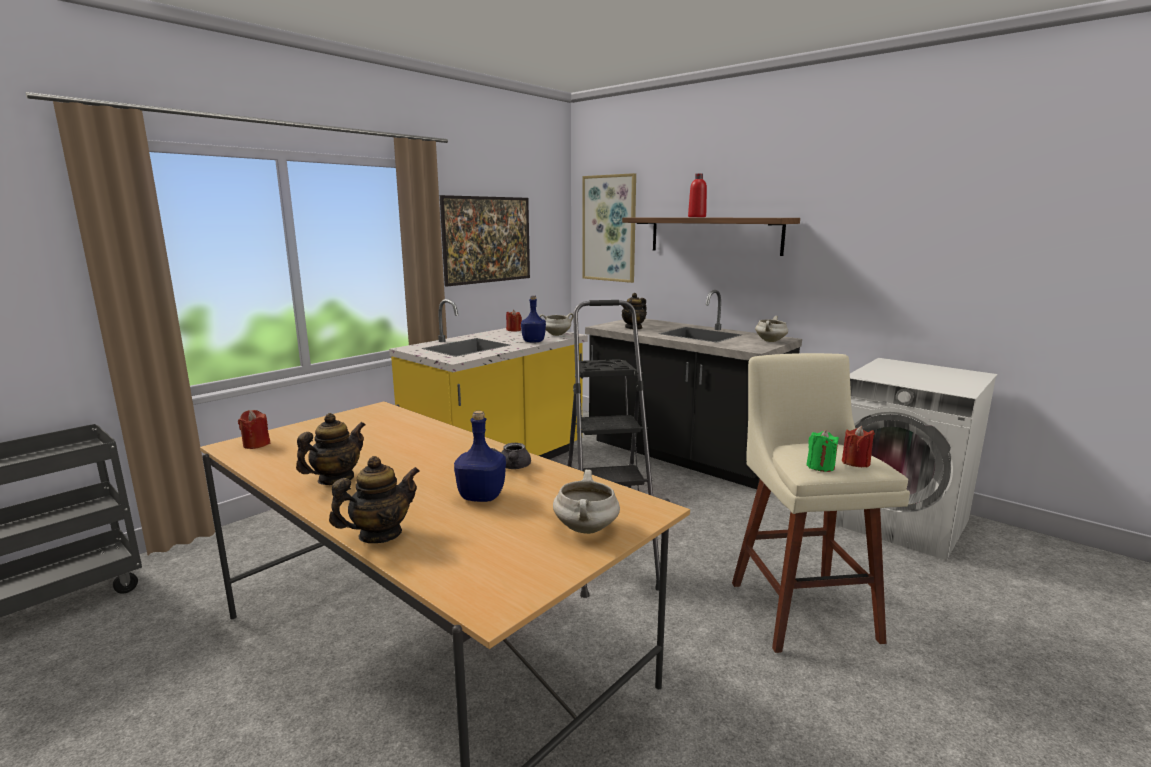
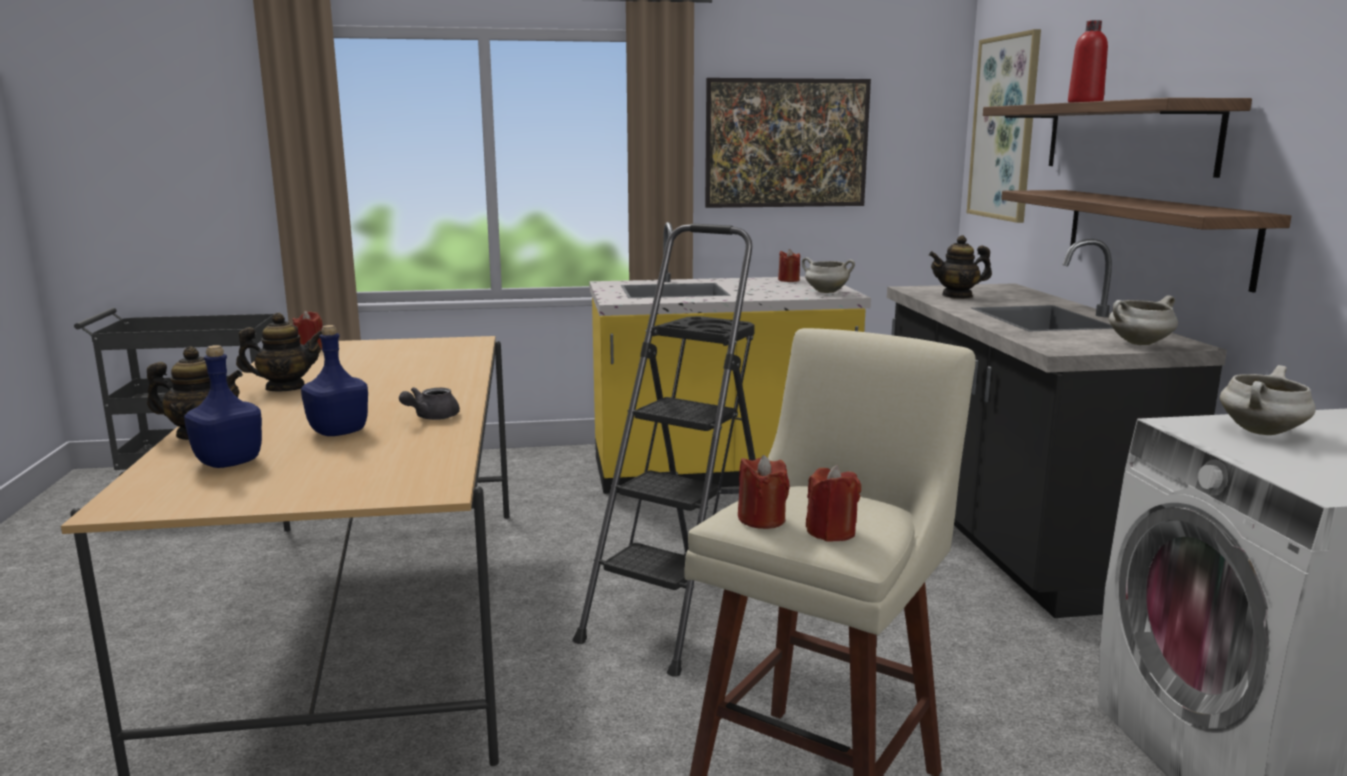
camera: 40 degrees right, 0 degrees up
(533, 341) = (769, 295): blue bottle -> blue bottle (228, 462)
(587, 529) = (333, 484): white cooking pot -> white cooking pot (1262, 432)
(741, 285) = (1154, 235): none -> shelf
(820, 466) = (761, 519): green candle -> red candle

